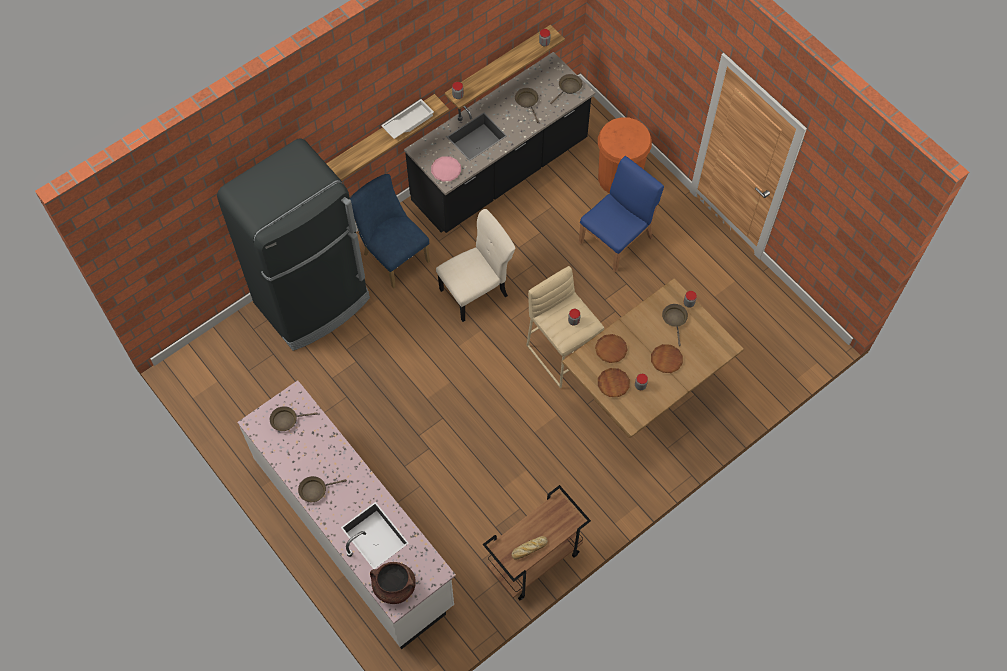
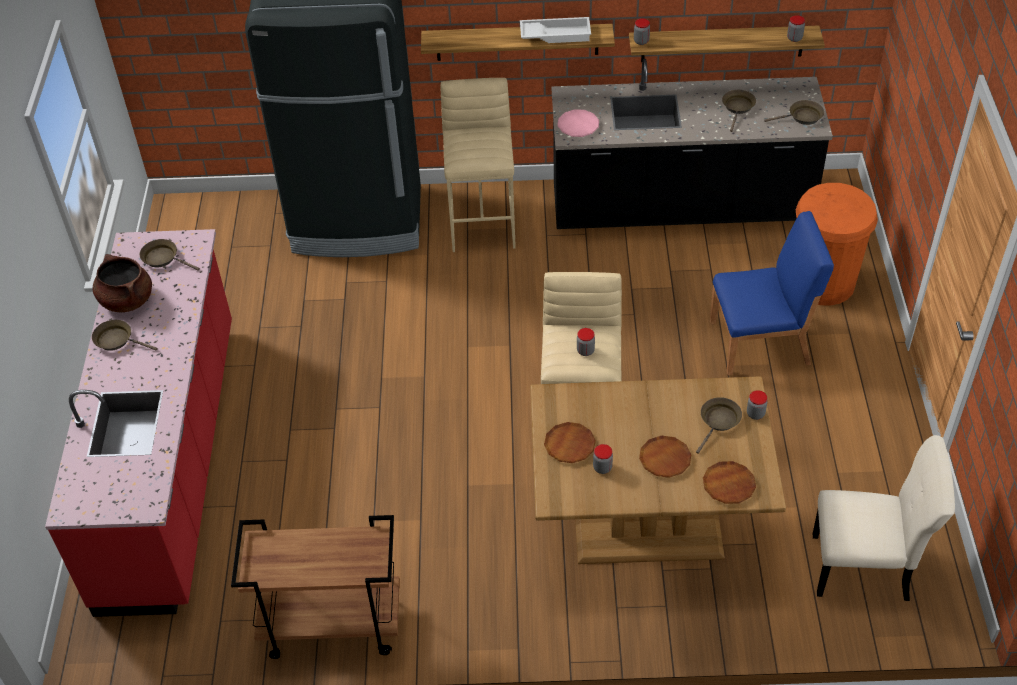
camera: 40 degrees right, 15 degrees down
(354, 532) = (172, 461): white counter -> red counter
(393, 255) = (483, 223): blue chair -> beige stool
(394, 587) = (86, 489): brown cooking pot -> brown cooking pot (126, 300)
(476, 292) = (540, 305): beige chair -> beige chair (865, 568)
(528, 549) = (290, 566): bread -> none
(611, 349) = (603, 407): brown plate -> brown plate (728, 485)

